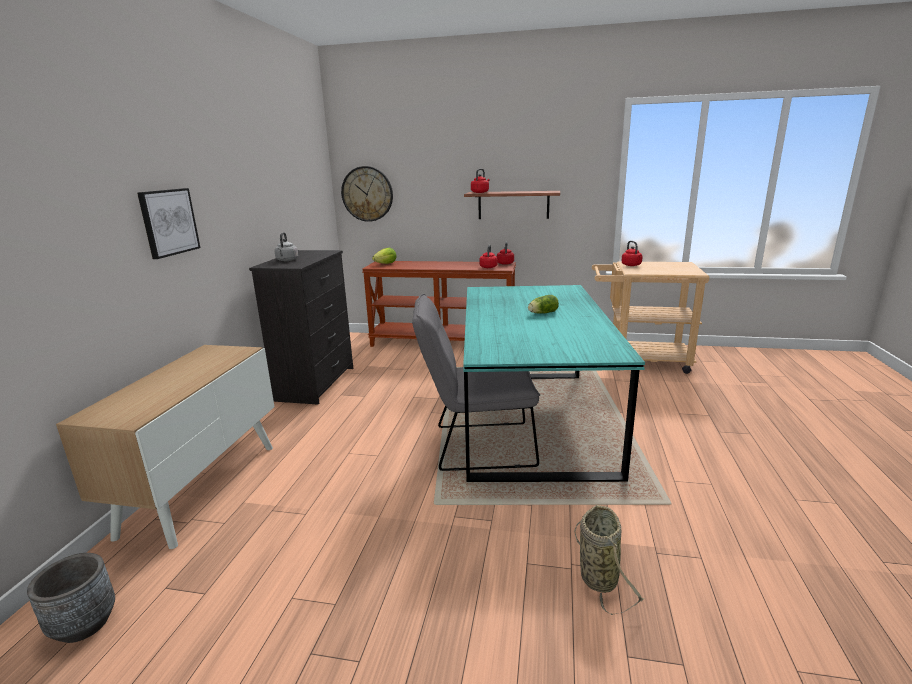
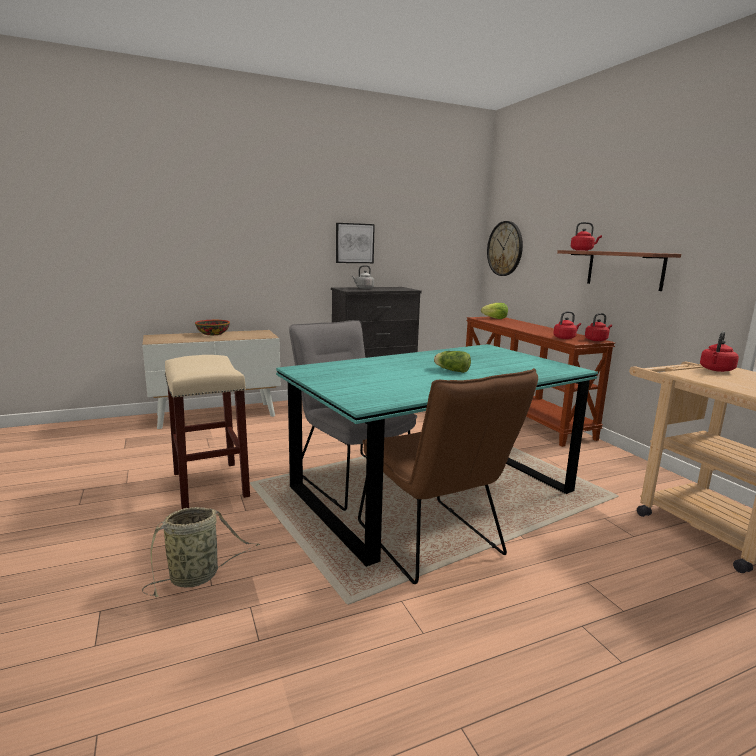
camera: 55 degrees right, 5 degrees down
(84, 624) = (94, 433): grey planter -> none
(163, 376) = (212, 334): none -> bowl
(168, 222) = (259, 241): picture -> picture (354, 243)
(413, 532) = (211, 485): none -> beige stool
(611, 445) = (434, 544): none -> brown chair

